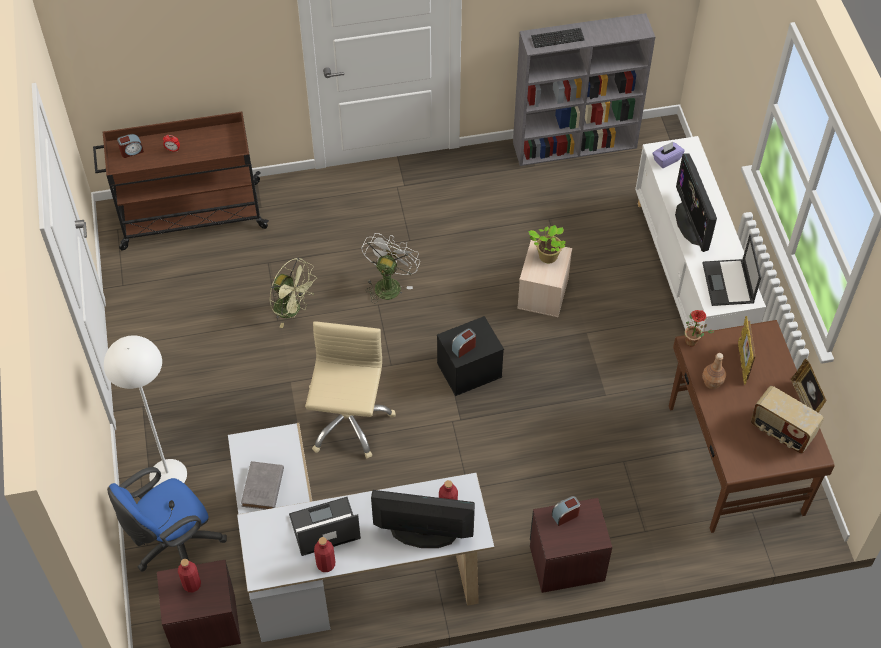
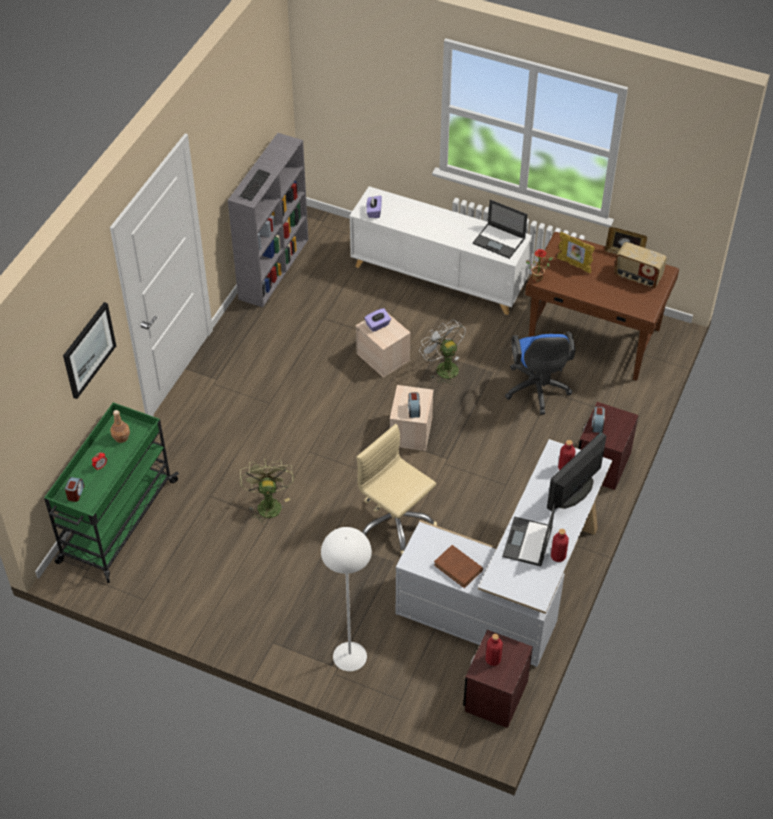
camera: 55 degrees left, 5 degrees down
(174, 546) = (415, 682): blue office chair -> blue office chair (537, 391)
(189, 216) = (116, 522): brown cart -> green cart
(221, 41) = (88, 350): none -> picture
(262, 489) = (459, 568): grey book -> brown book
(292, 309) = (268, 503): green fan -> green fan turned 75 degrees counterclockwise
(388, 284) = (296, 435): white fan -> white fan (443, 367)
(469, 371) = (411, 432): black storage box -> beige storage box
(546, 257) = (378, 325): potted plant -> purple tissue box
(691, 223) = (436, 230): monitor -> none
(712, 382) = (576, 287): brown bottle -> brown bottle (121, 437)
(781, 431) = (637, 277): radio -> radio turned 45 degrees clockwise

